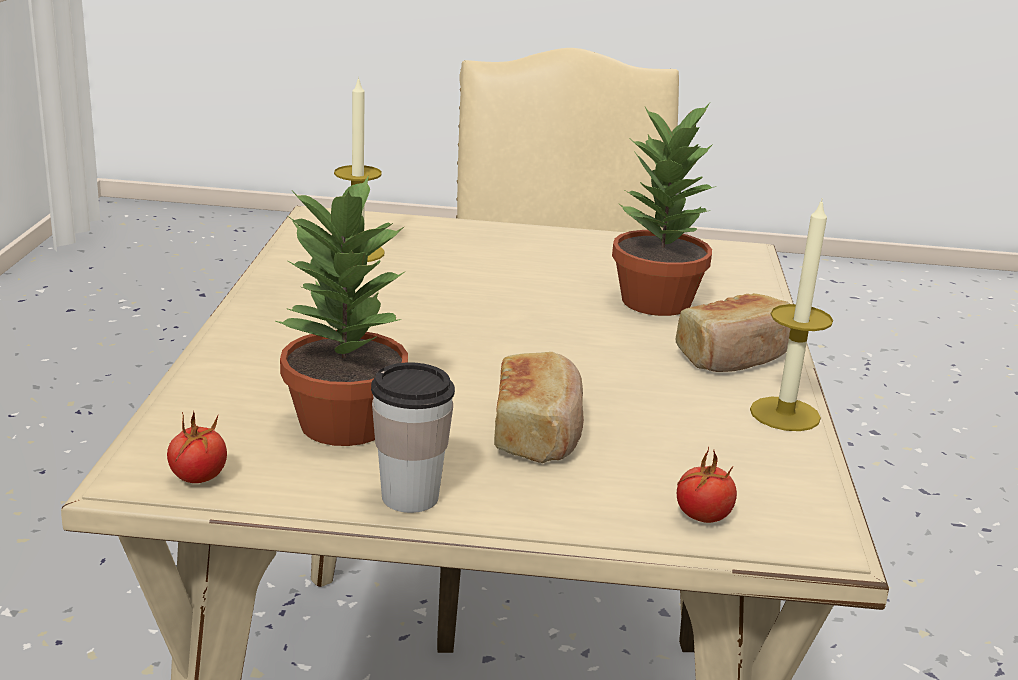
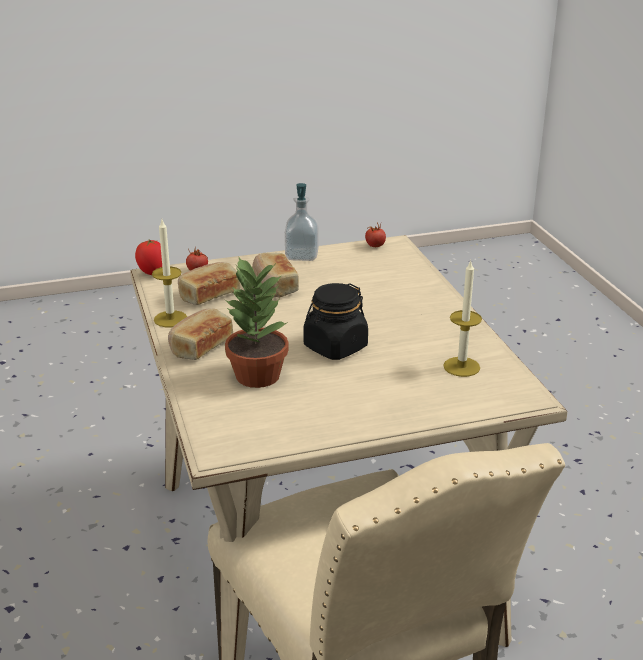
camera: 160 degrees right, 5 degrees up
(342, 425) = (350, 271): potted plant -> none
(410, 497) = (302, 255): cup -> soap dispenser
(510, 308) = (335, 347): none -> black jar
(692, 446) = (208, 295): none -> bread
(827, 542) = (151, 273): none -> tomato

